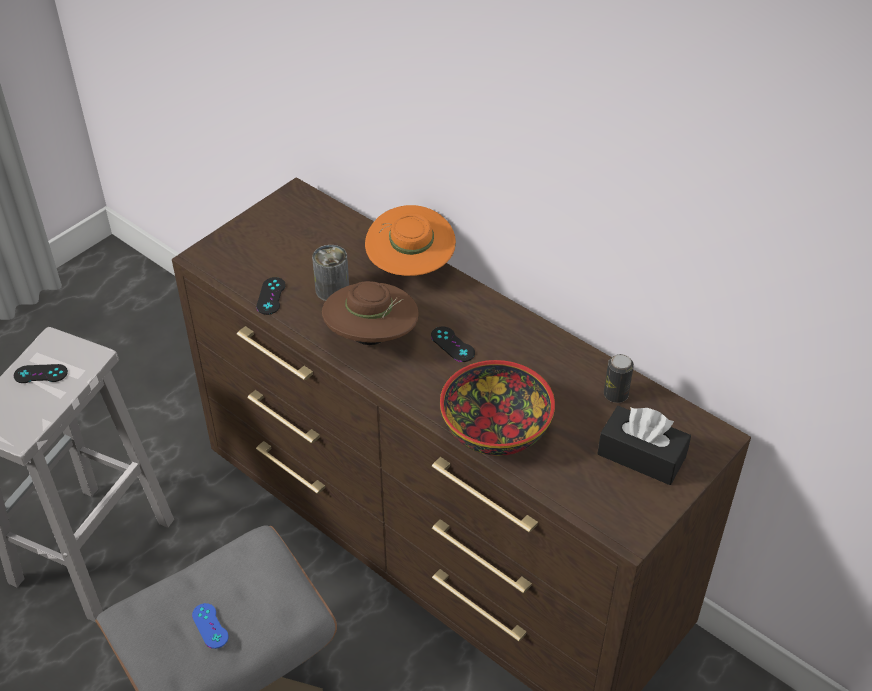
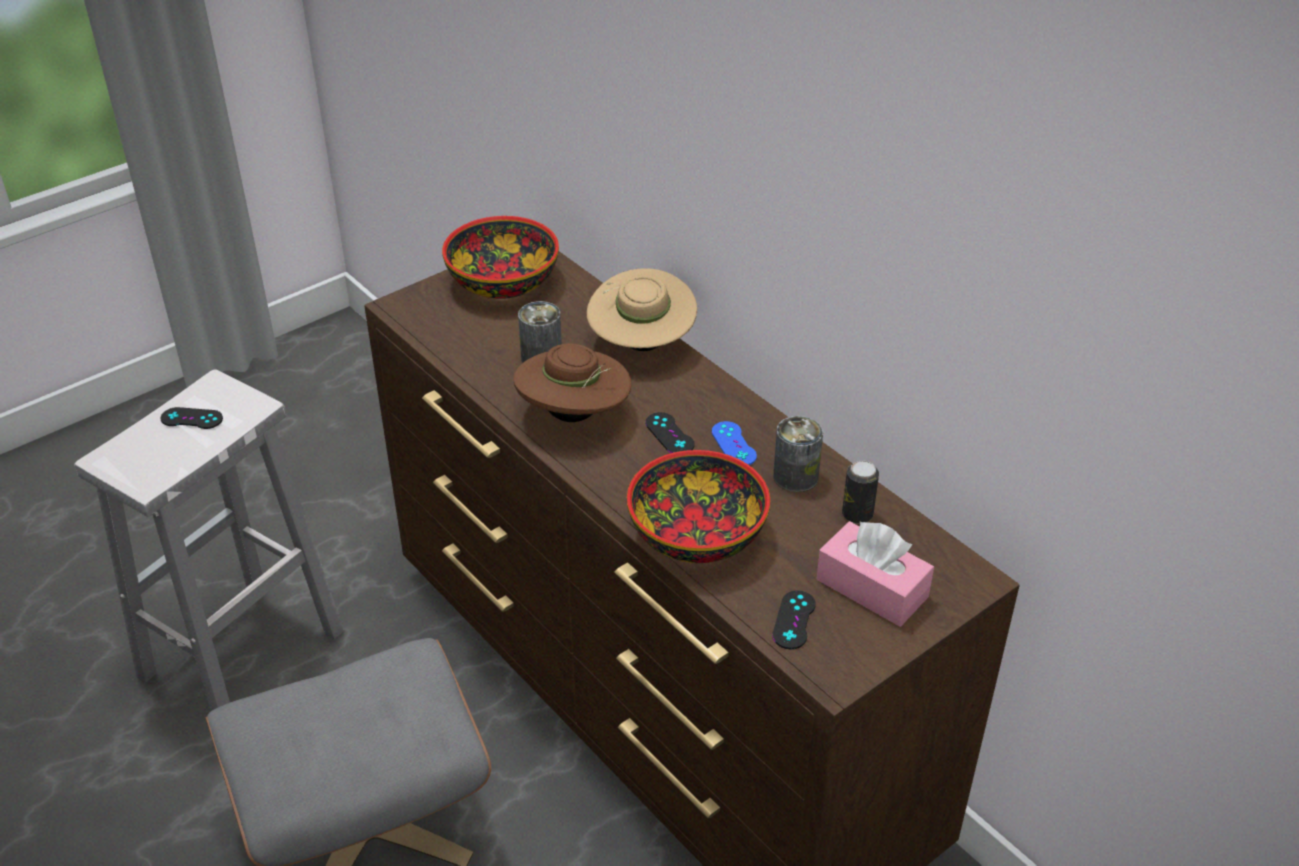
camera: 10 degrees right, 5 degrees down
(210, 626) = (335, 742): blue game controller -> blue game controller (734, 444)
(271, 296) = (467, 356): black game controller -> black game controller (794, 620)
(282, 225) = (503, 281): none -> bowl
(410, 268) = (641, 344): orange hat -> beige hat
(560, 368) = (795, 476): none -> can
(641, 456) = (872, 588): black tissue box -> pink tissue box

